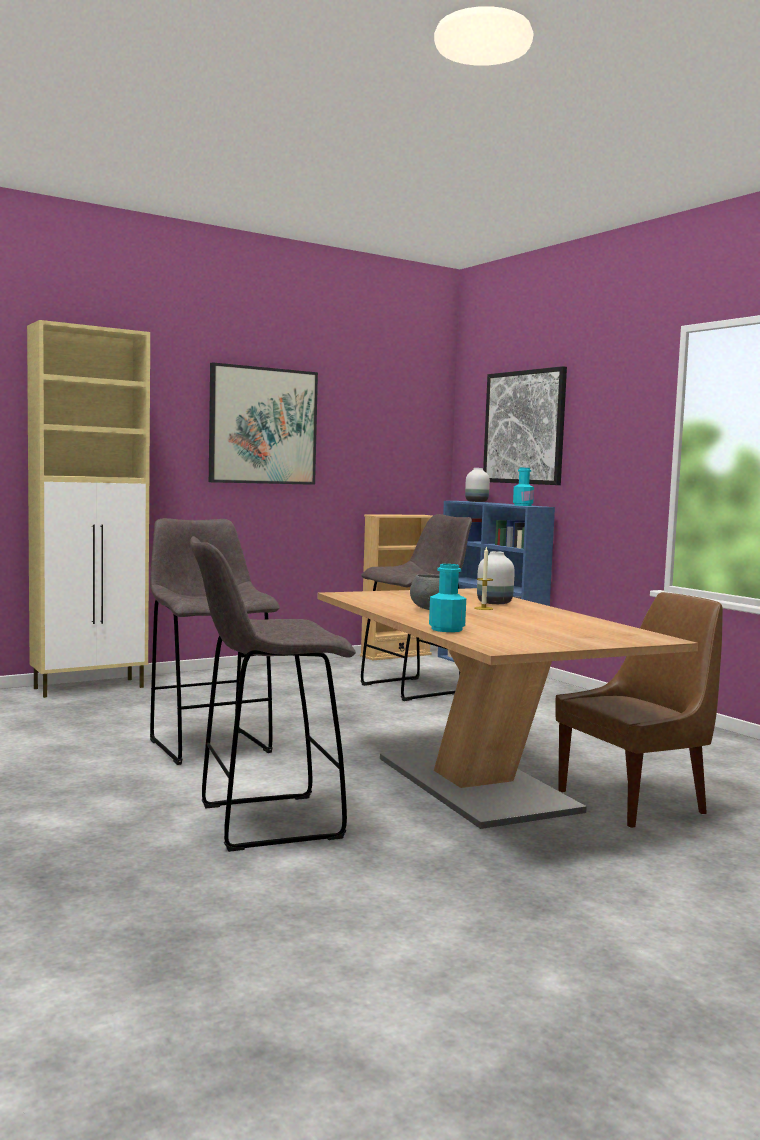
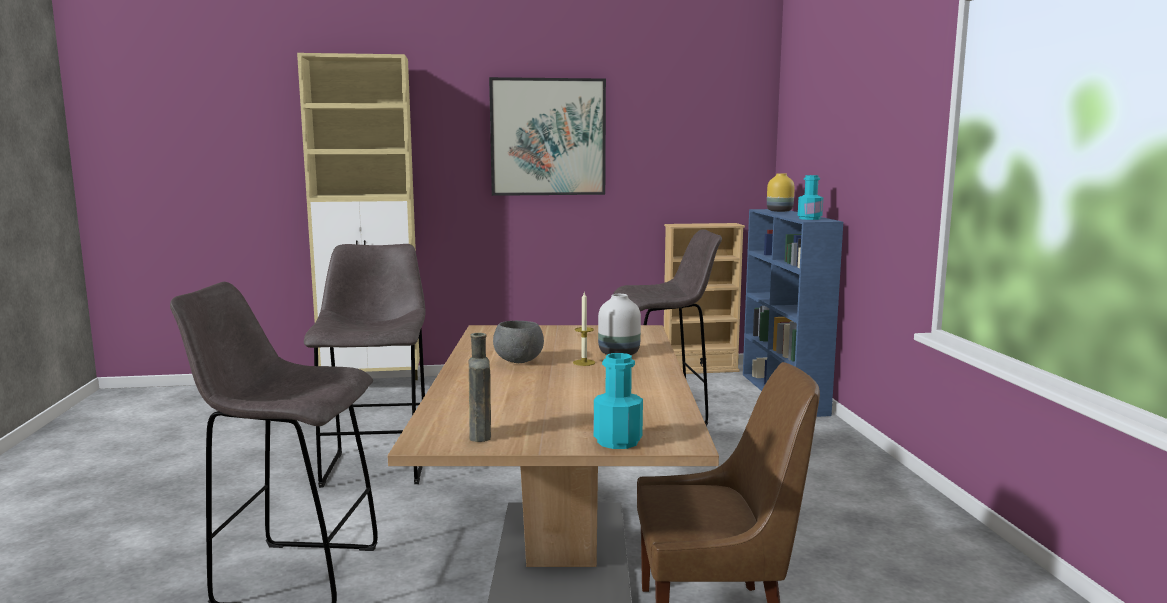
camera: 25 degrees right, 5 degrees up
(446, 629) = (452, 399): turquoise bottle -> turquoise bottle (618, 441)
(477, 501) = (780, 211): white vase -> yellow vase
(524, 427) = (826, 127): picture -> none
(527, 644) = (480, 436): none -> brown bottle

